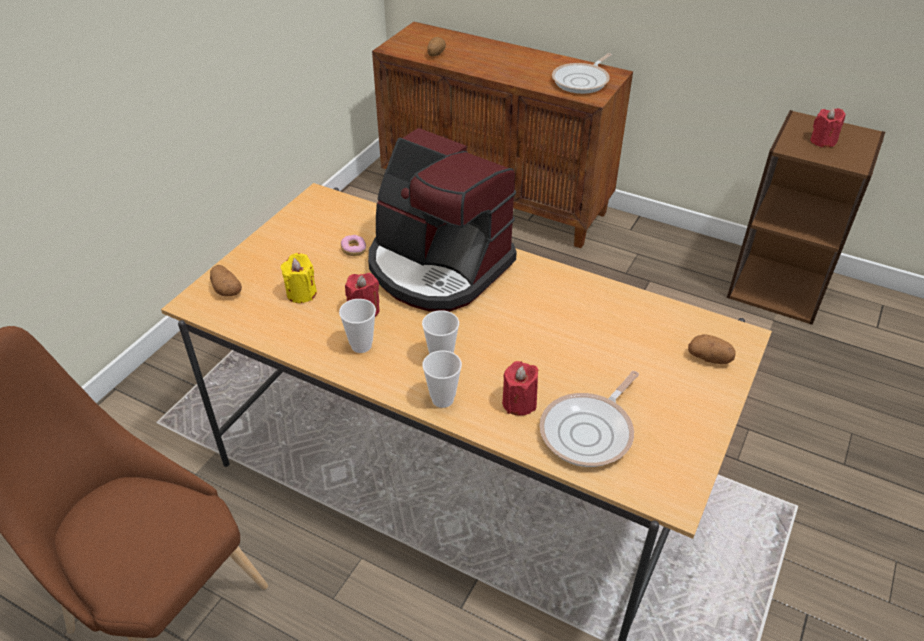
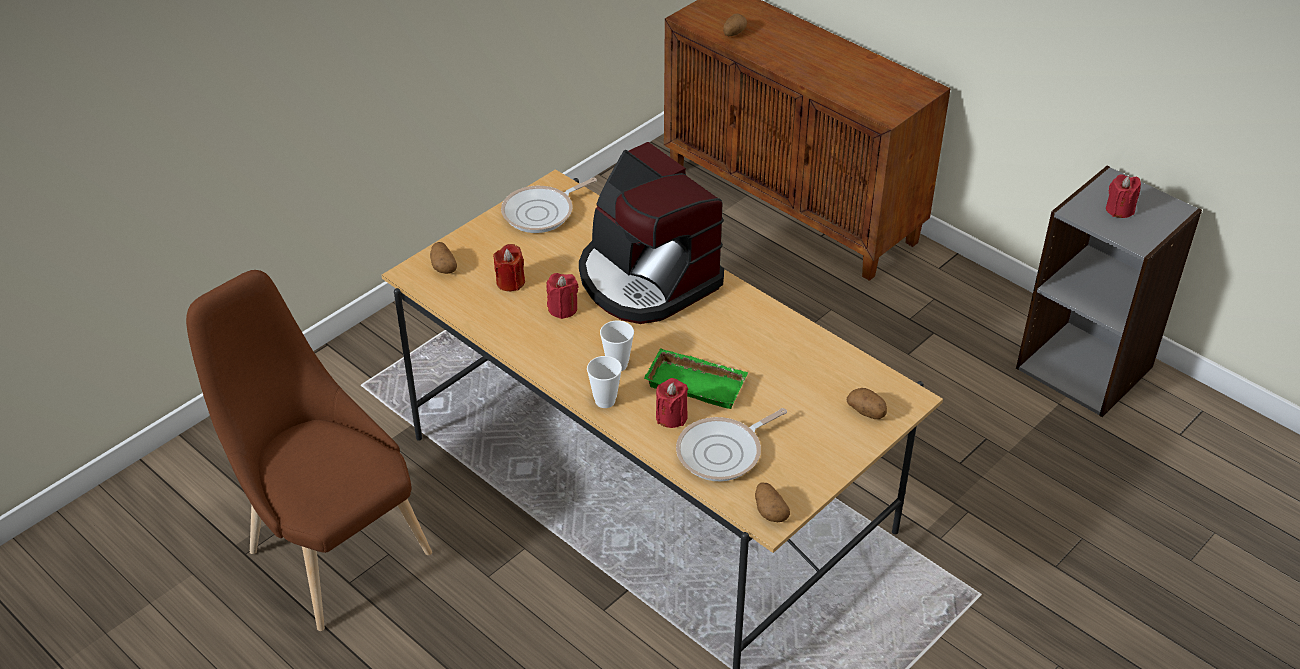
camera: 15 degrees right, 0 degrees up
(301, 293) = (510, 282): yellow candle -> red candle
(353, 250) = (572, 248): donut -> none
(361, 345) = (549, 340): cup -> none
(531, 361) = (698, 383): none -> green tray
(582, 81) = (885, 93): frying pan -> frying pan (542, 212)
(668, 489) = (769, 511): none -> potato
(778, 286) = (1085, 367): brown bookcase -> grey bookcase

